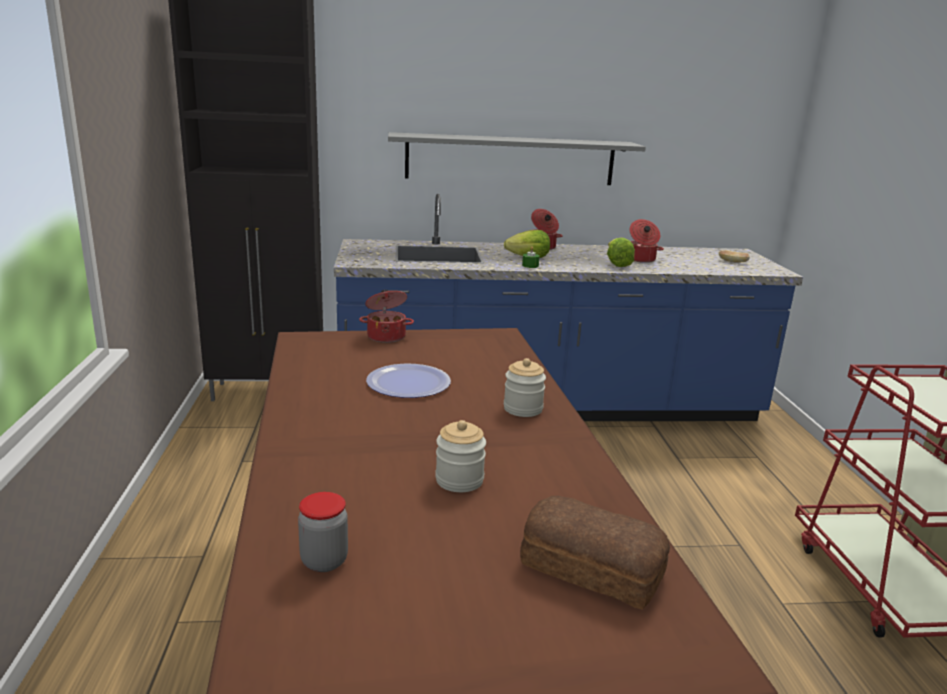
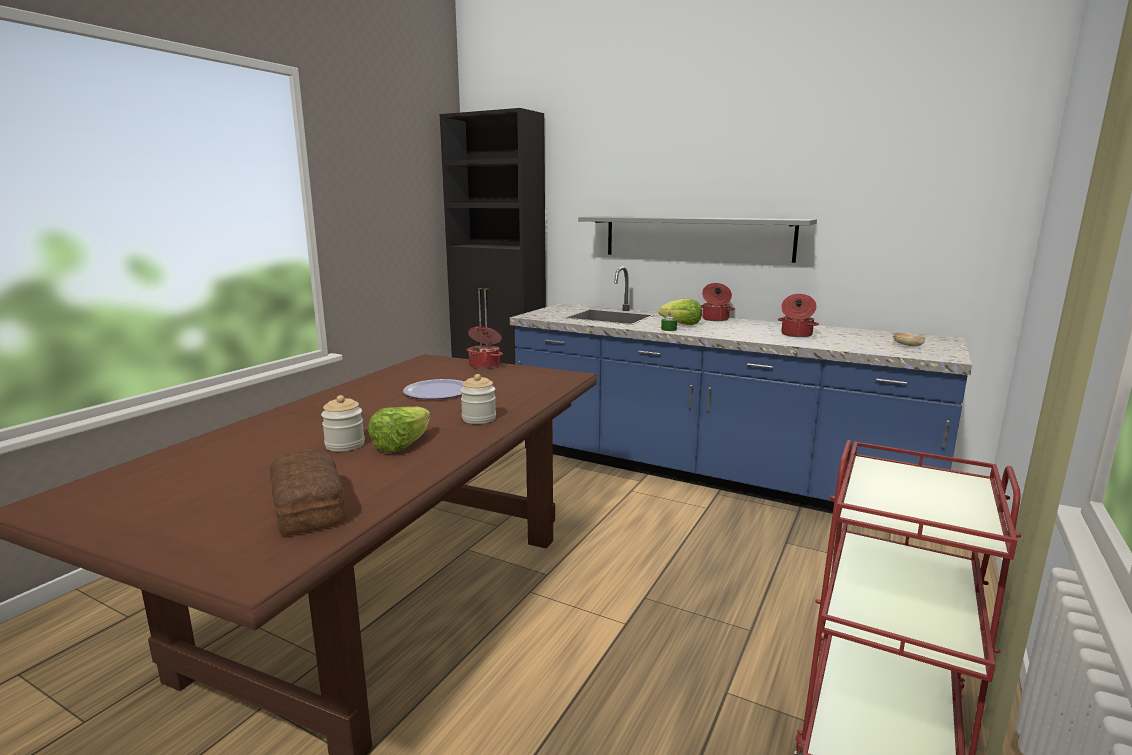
camera: 35 degrees right, 5 degrees down
(324, 561) = (193, 460): jar -> none
(616, 264) = (760, 335): lettuce -> lettuce (402, 445)

